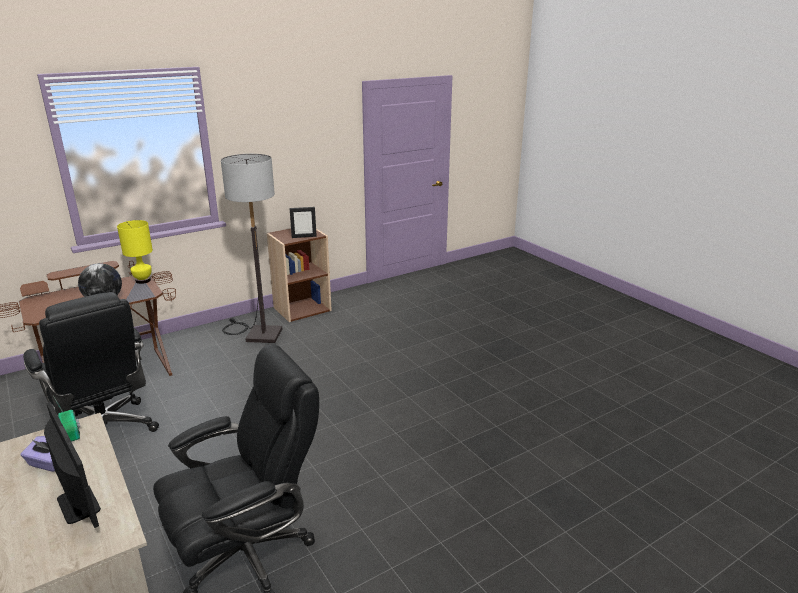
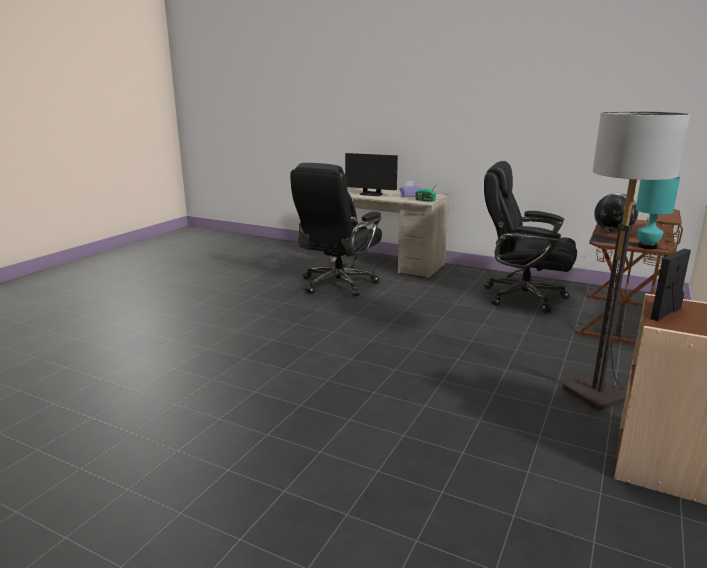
camera: 150 degrees right, 5 degrees down
(142, 281) = (647, 247): yellow table lamp -> turquoise table lamp

